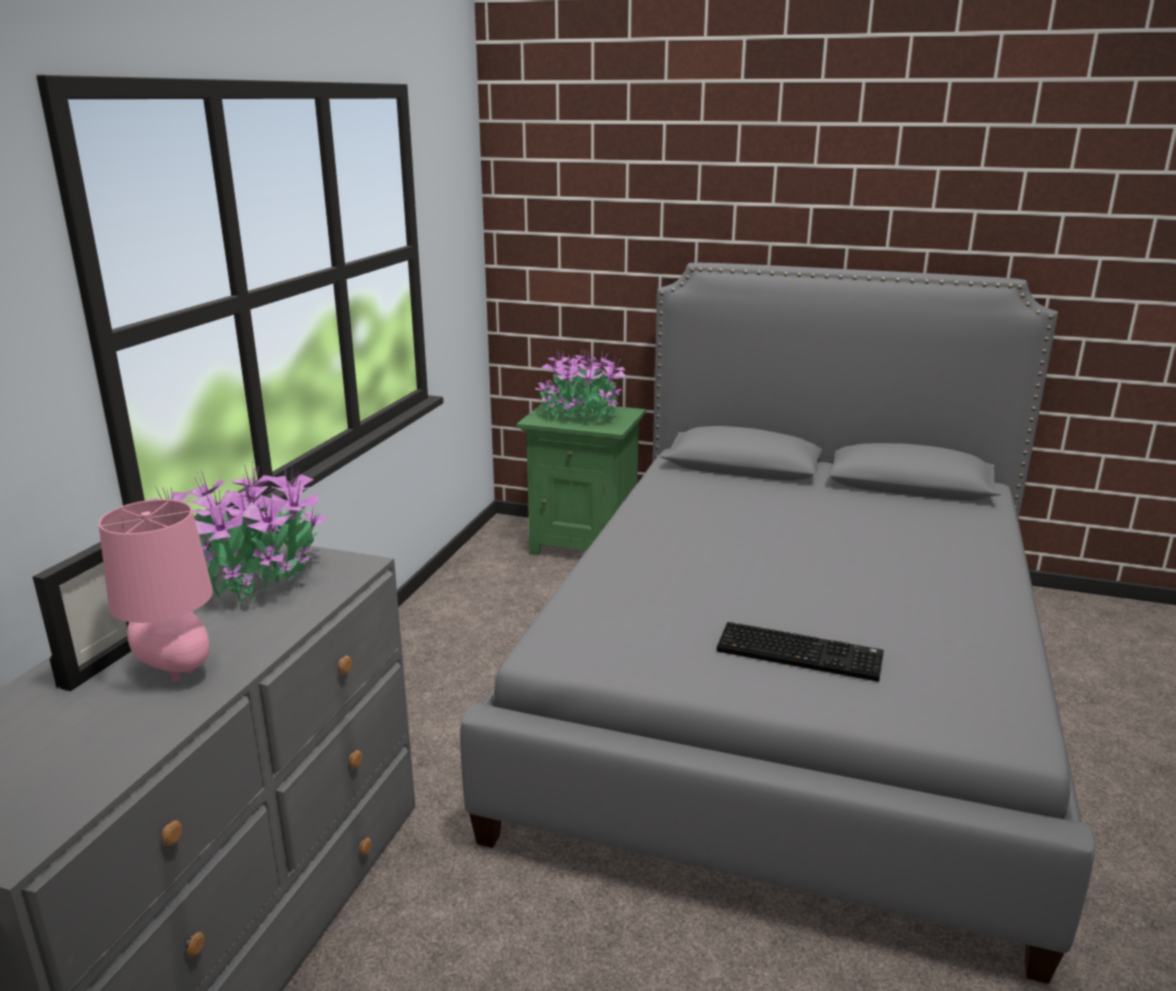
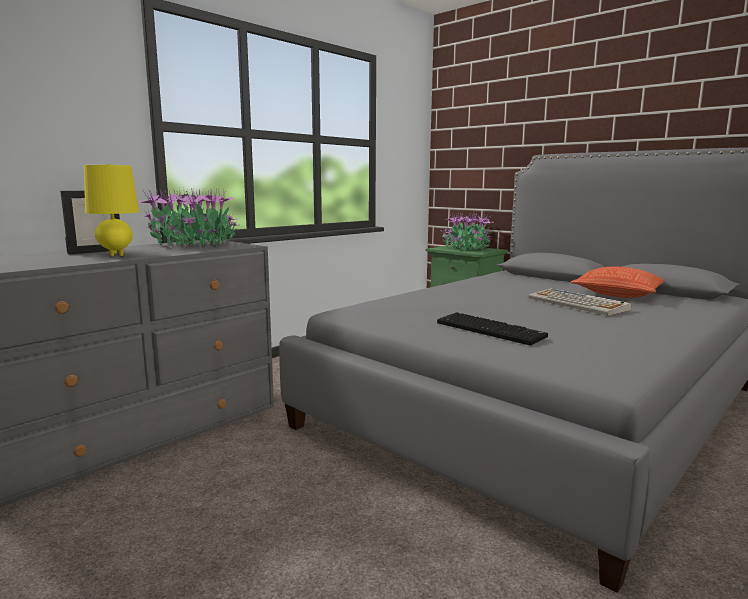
camera: 25 degrees right, 10 degrees down
(176, 670) = (117, 255): pink table lamp -> yellow table lamp
(844, 549) = (578, 304): none -> keyboard
(867, 508) = (618, 294): none -> orange pillow

